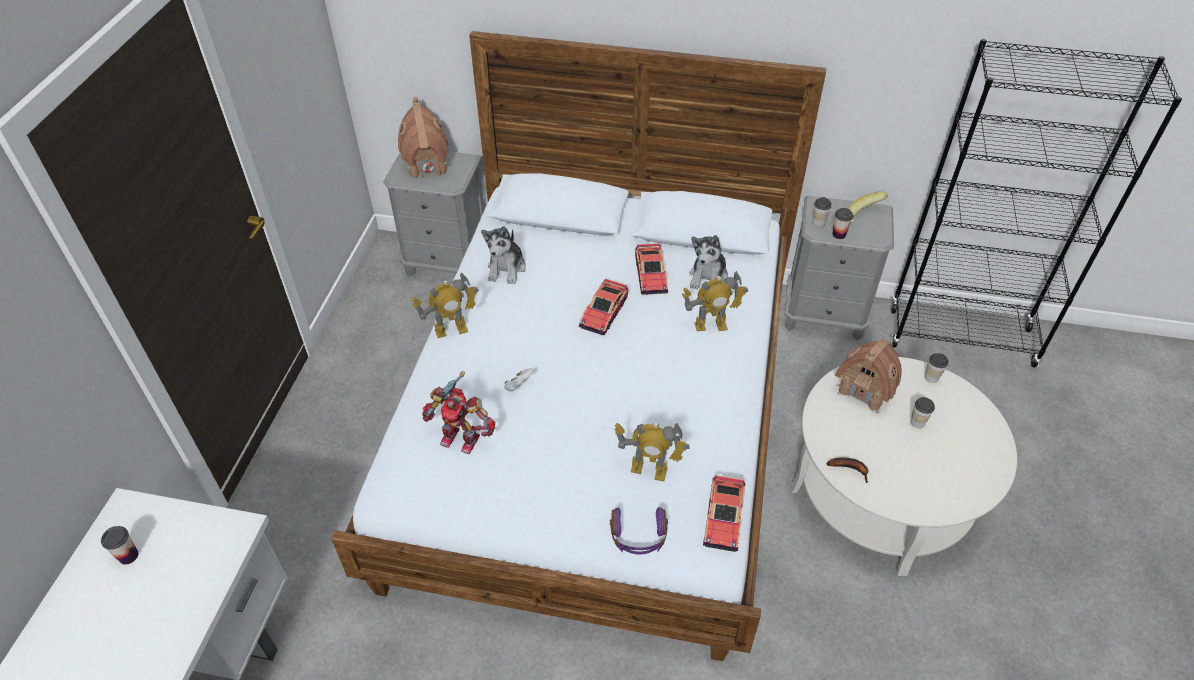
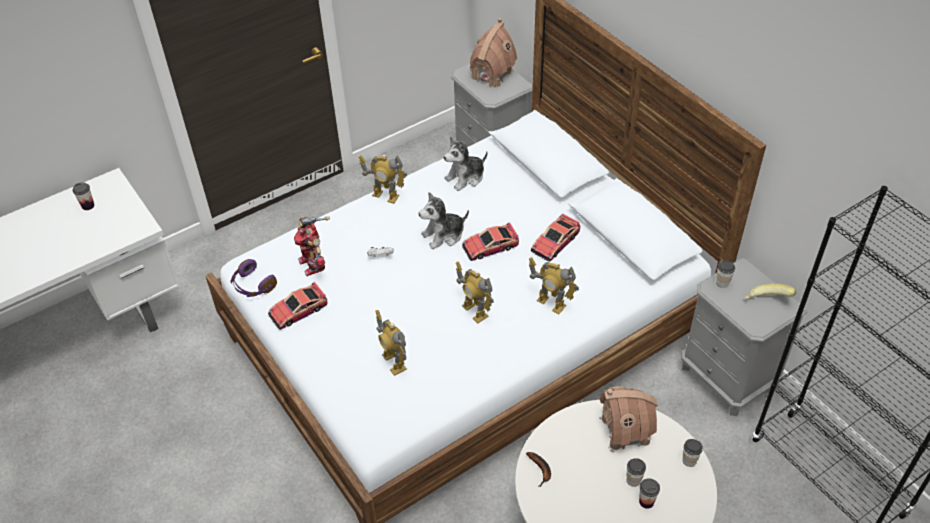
camera: 45 degrees right, 0 degrees up
(638, 537) = (339, 394): purple headphones -> purple headphones (253, 285)
(660, 375) = (474, 311): none -> toy robot
(708, 277) = (594, 270): plush toy -> plush toy (444, 235)
(723, 518) = (400, 424): toy car -> toy car (298, 310)
(839, 234) = (726, 302): cup -> cup (646, 501)

